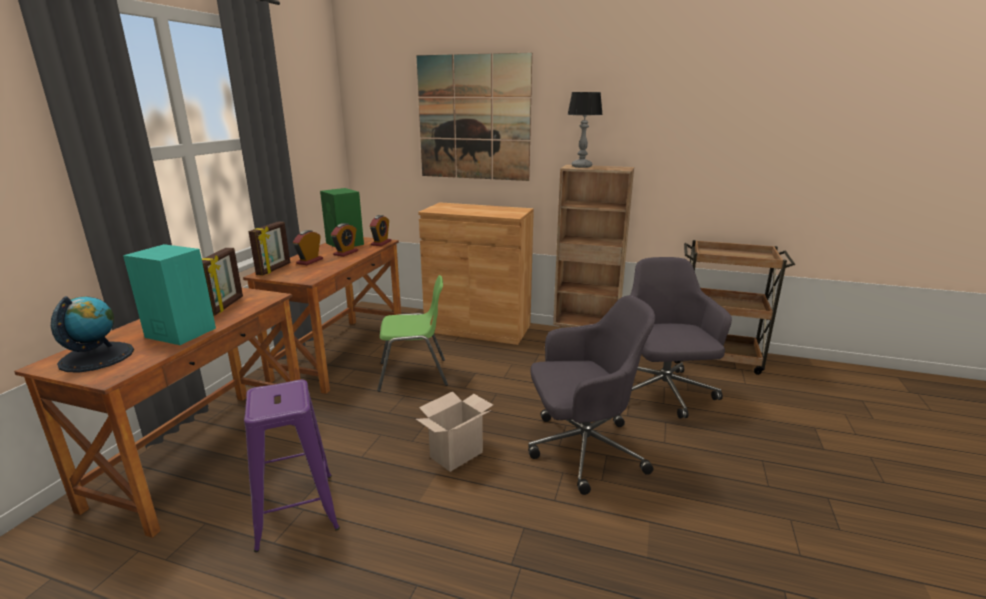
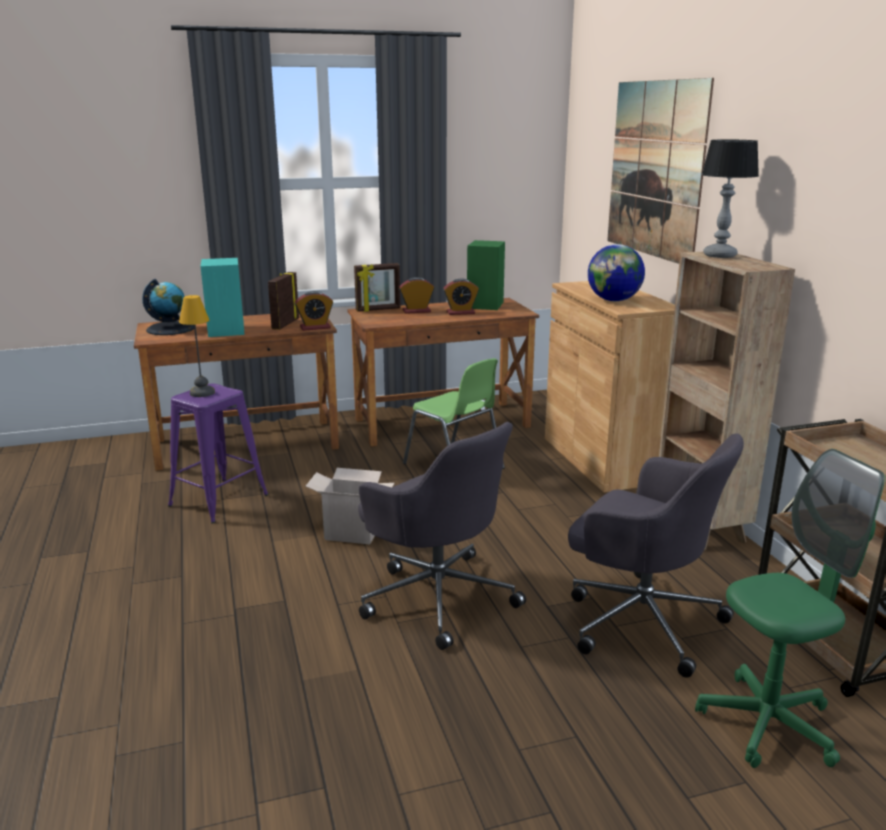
camera: 55 degrees right, 0 degrees up
(226, 306) = (284, 324): picture frame -> picture frame turned 135 degrees clockwise
(269, 400) = (201, 393): none -> table lamp
(381, 243) = (514, 313): alarm clock -> alarm clock (315, 327)
(489, 212) = (614, 300): none -> globe
(663, 393) = (640, 619): grey office chair -> grey office chair turned 75 degrees clockwise
(772, 401) = (767, 724): none -> green office chair

